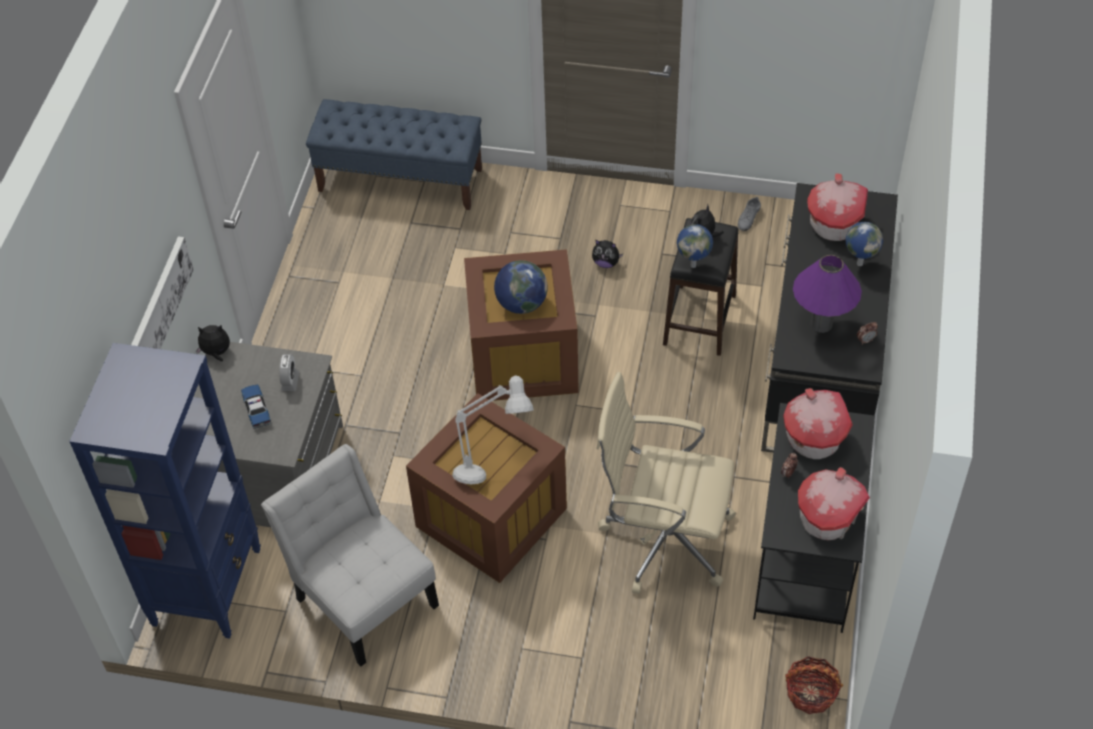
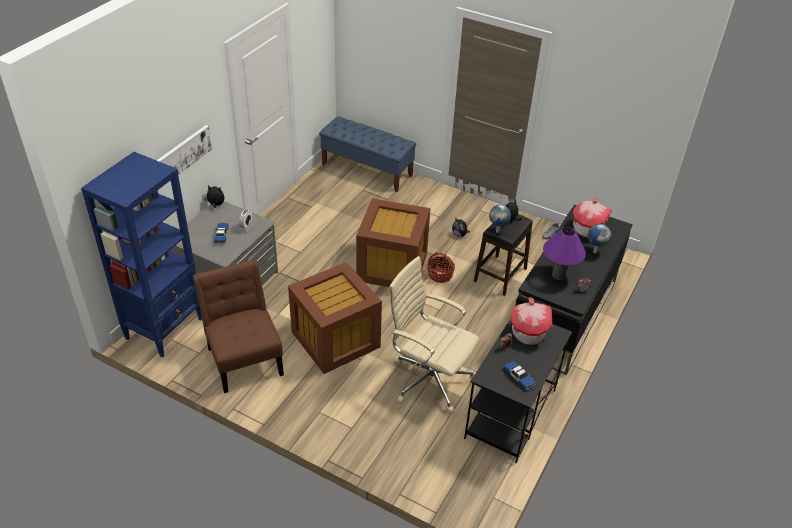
camera: 15 degrees right, 10 degrees down
(362, 596) = (244, 358): white chair -> brown chair
(490, 459) = (337, 296): grey table lamp -> none
(521, 304) = (393, 227): globe -> none
(810, 693) = (482, 491): basket -> basket (440, 275)
(828, 518) = (519, 377): toy house -> toy car

